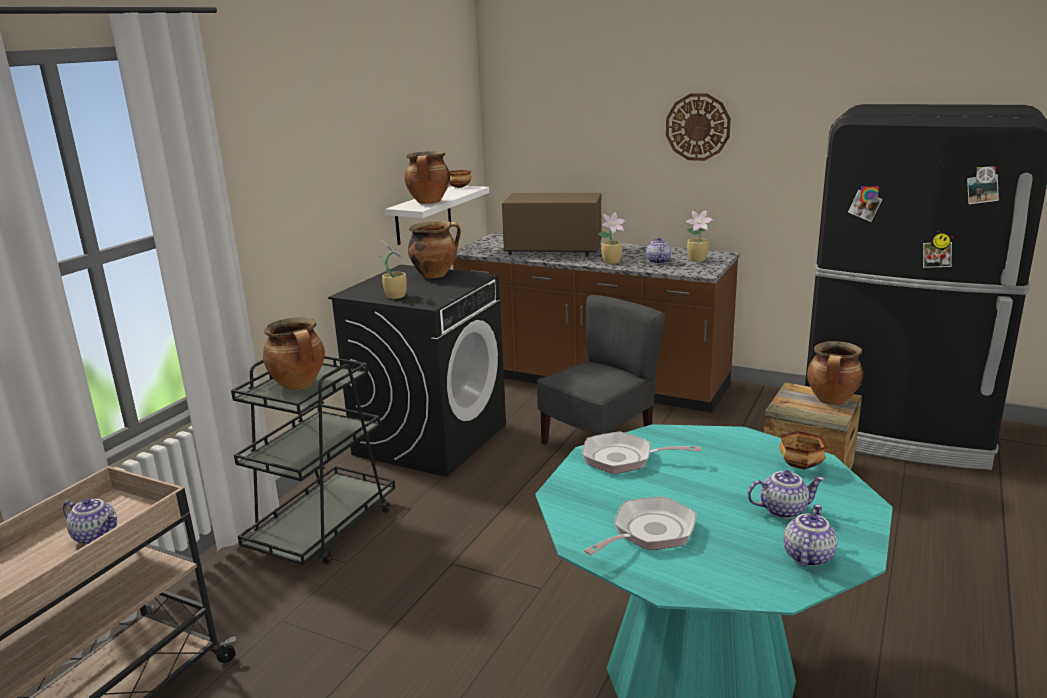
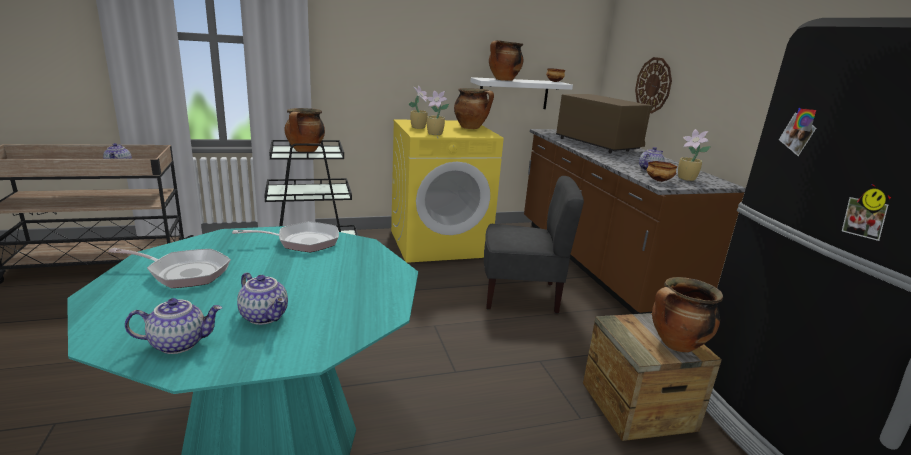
camera: 45 degrees right, 0 degrees up
(431, 438) = (439, 243): black washing machine -> yellow washing machine
(612, 262) = (614, 160): potted plant -> potted plant (435, 134)
(623, 458) = (303, 242): frying pan -> frying pan turned 105 degrees clockwise
(698, 127) = (746, 51): wall clock -> wall clock (653, 85)
(801, 466) = (365, 309): bowl -> bowl (659, 180)

